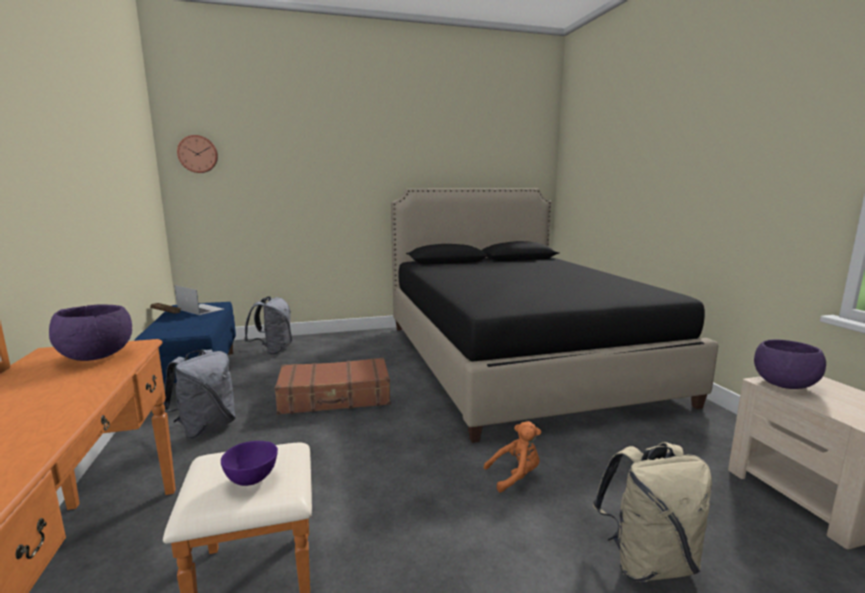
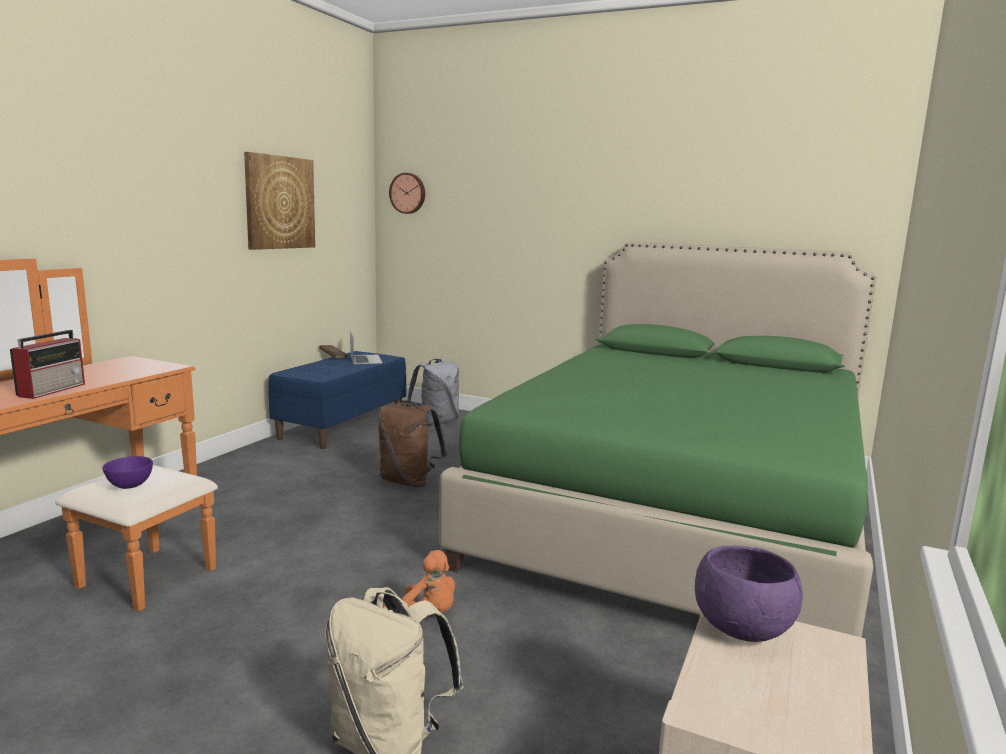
camera: 40 degrees right, 0 degrees up
(62, 405) = (53, 390): none -> radio
(97, 357) = (134, 368): purple bowl -> none
(109, 159) = (279, 202): none -> picture
(206, 428) = (280, 470): grey backpack -> none
(335, 398) = (409, 482): brown suitcase -> brown backpack
(516, 360) = (678, 514): black bed -> green bed

